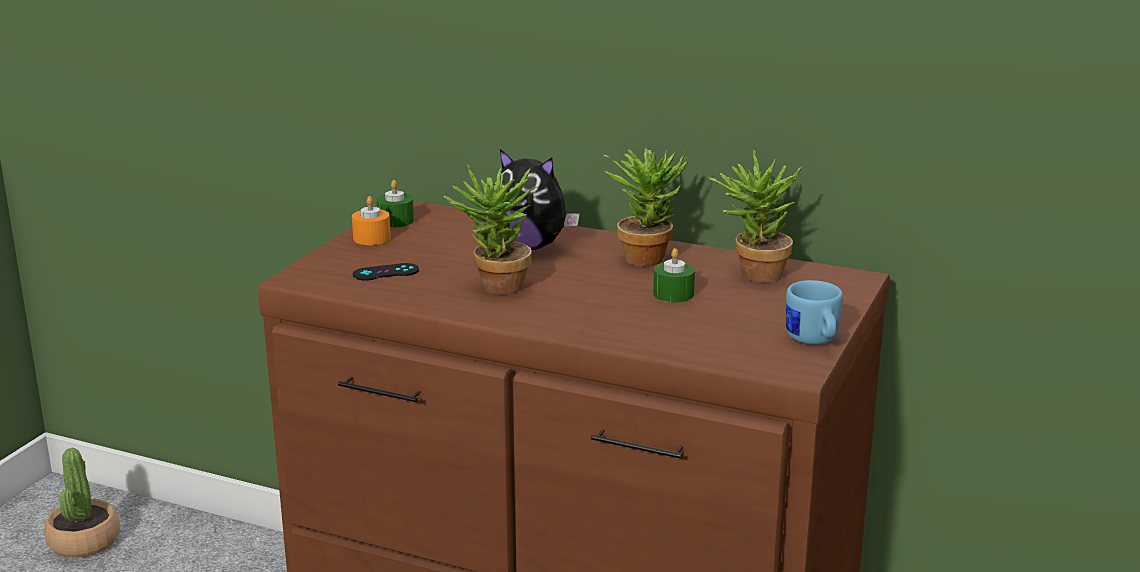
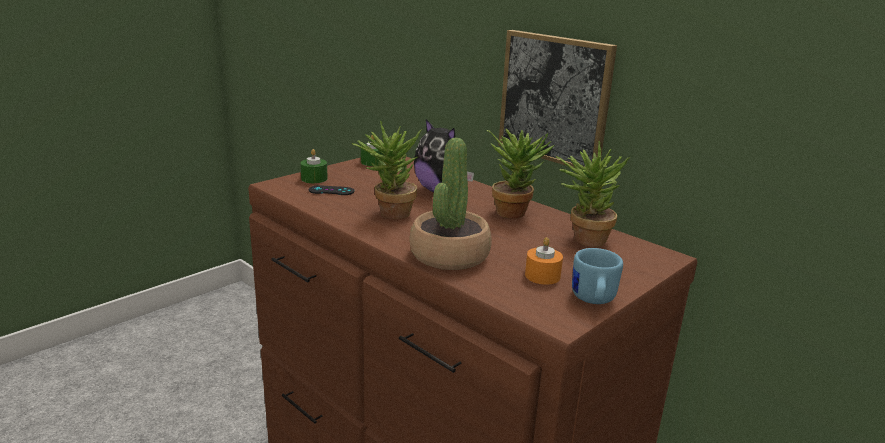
camera: 20 degrees right, 0 degrees up
(84, 541) = (230, 322): potted plant -> potted plant (449, 255)
(371, 238) = (347, 169): orange candle -> orange candle (542, 276)
(672, 100) = (554, 99): none -> picture
(673, 294) = (510, 241): green candle -> green candle (314, 178)

